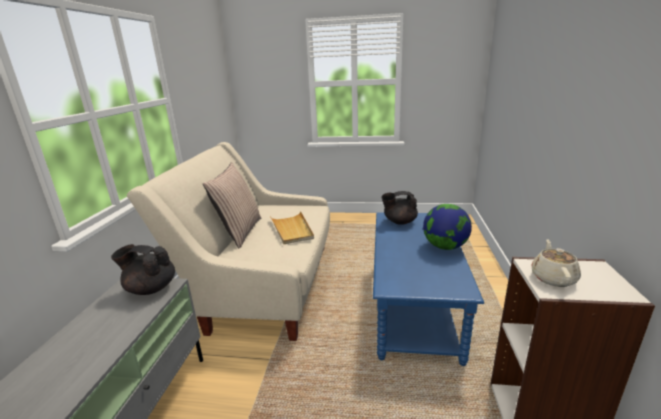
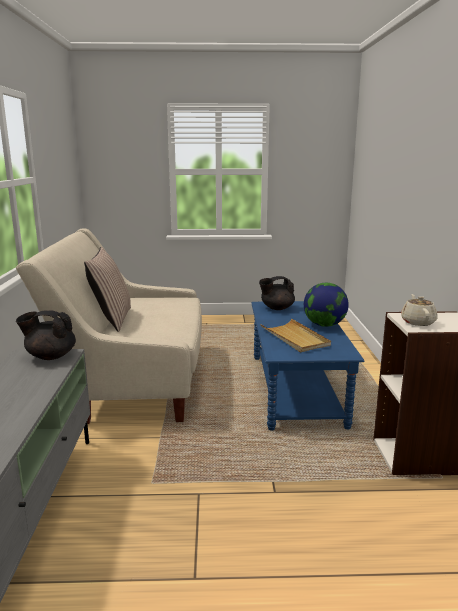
camera: 10 degrees left, 5 degrees down
(292, 229) = (168, 316): beige tray -> beige tray (295, 338)

